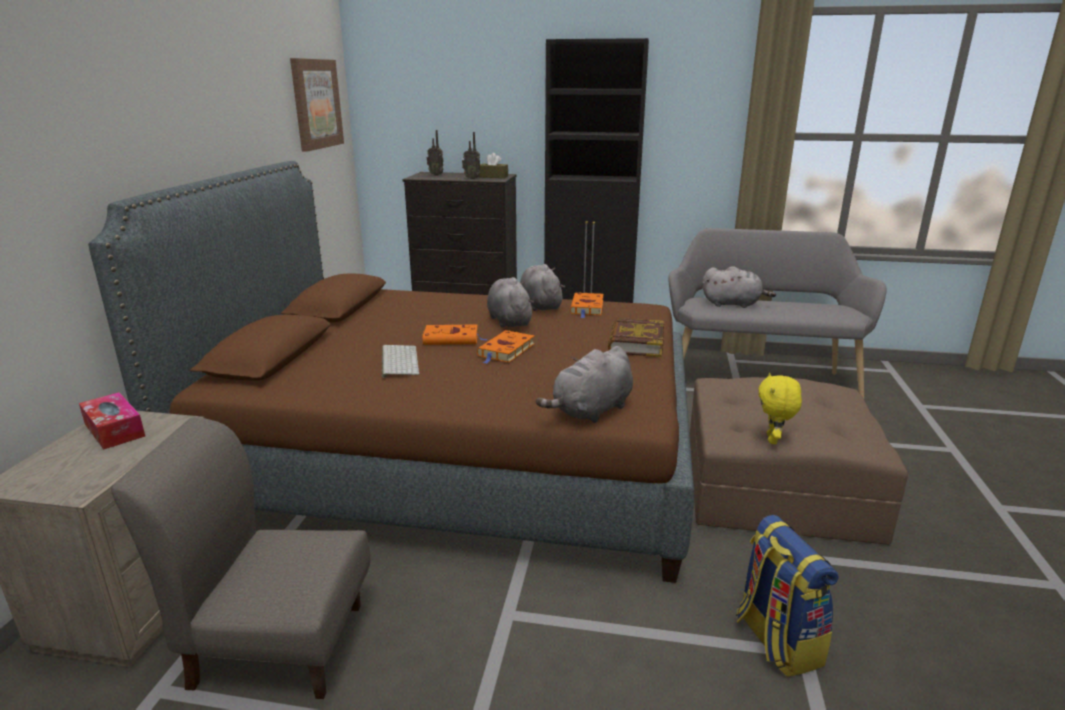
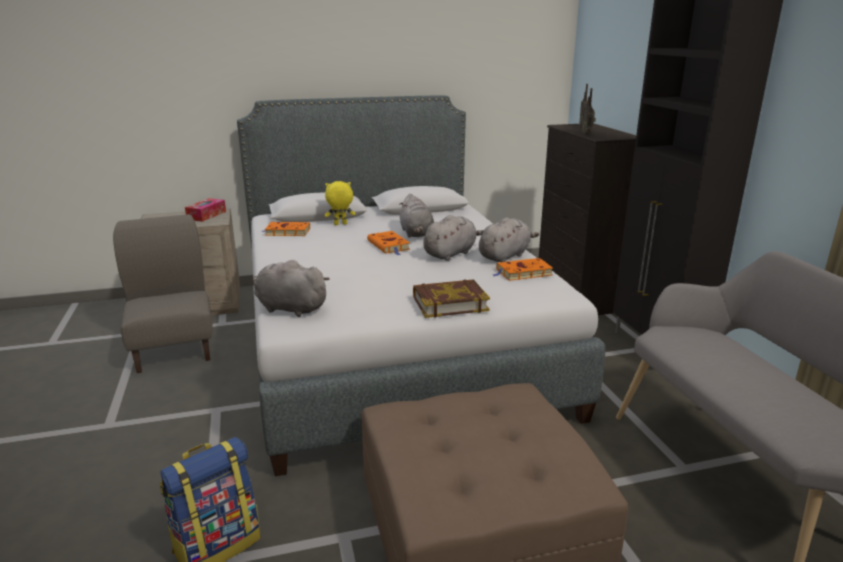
camera: 65 degrees right, 0 degrees up
(316, 104) = (513, 54): picture -> none
(398, 361) = (335, 241): keyboard -> none
(455, 455) = (391, 341): brown bed -> grey bed
(493, 176) = (612, 136): brown tissue box -> none
(506, 351) = (379, 263): orange book -> orange book (286, 232)
(733, 304) = (714, 353): grey plush toy -> grey plush toy (416, 234)
(773, 440) = (397, 435): yellow plush toy -> yellow plush toy (340, 224)

